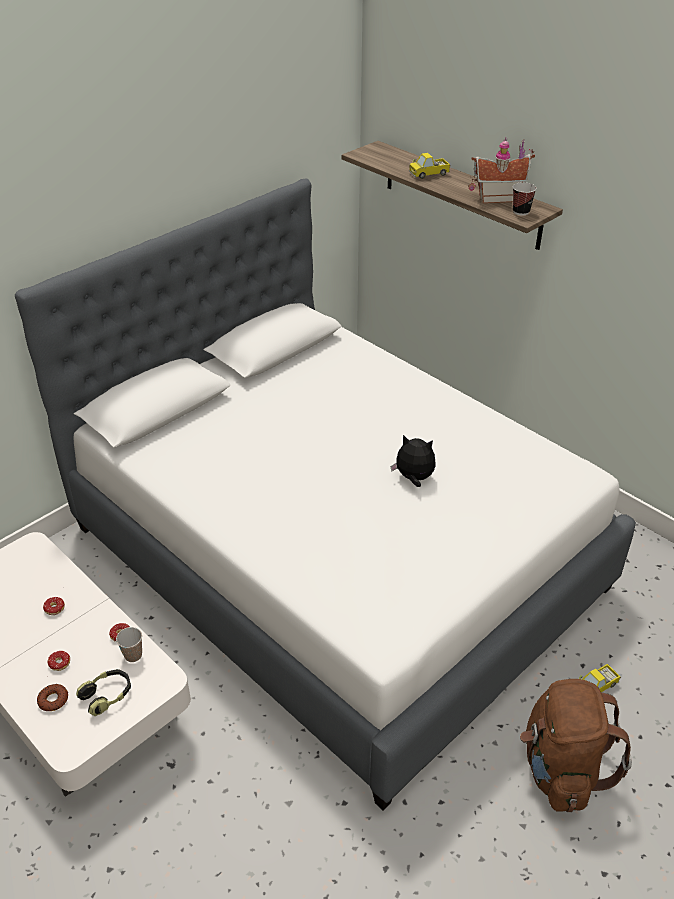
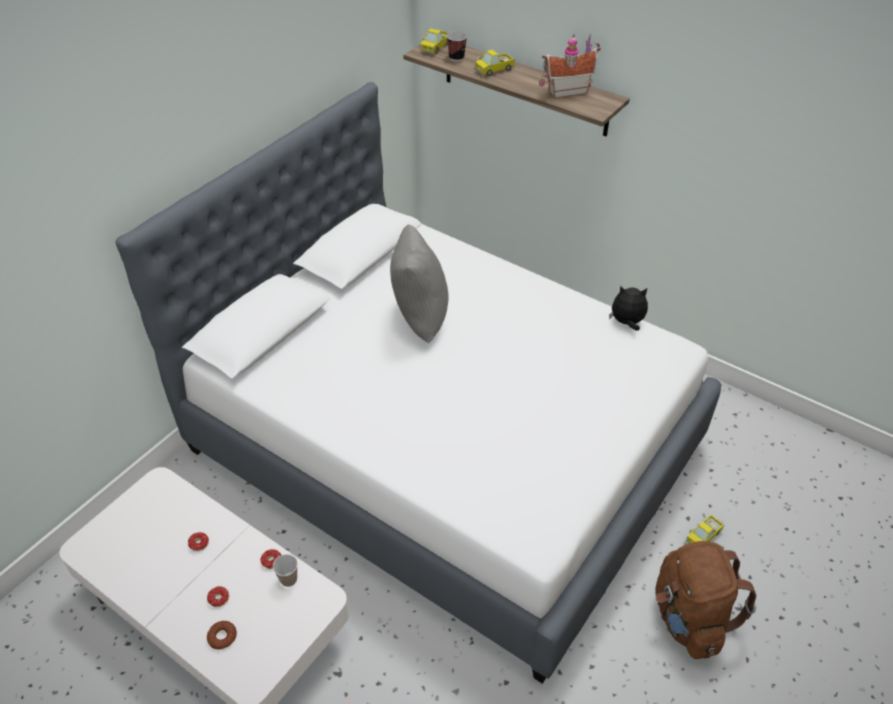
camera: 10 degrees left, 5 degrees up
(107, 696) = (274, 624): headphones -> none
(316, 415) = (418, 318): none -> grey pillow
(376, 150) = (436, 47): none -> toy truck
(414, 478) = (525, 372): plush toy -> plush toy (626, 323)
(521, 211) = (592, 104): cup -> cup (456, 58)

